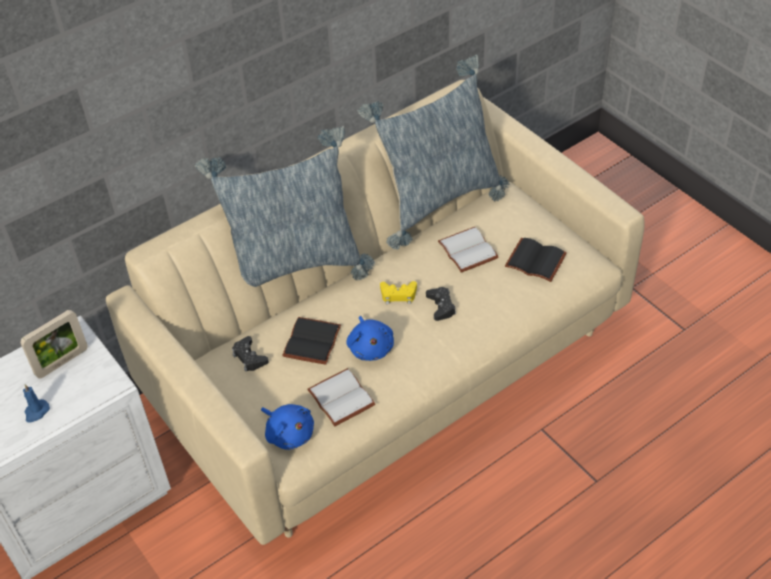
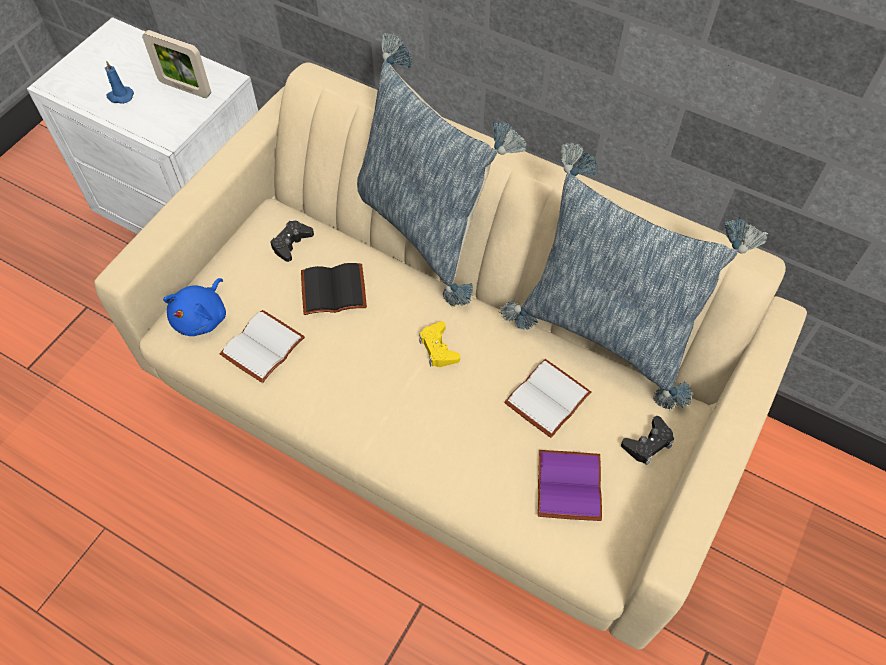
camera: 65 degrees right, 10 degrees up
(371, 347) = (346, 349): blue plush toy -> none
(441, 306) = (439, 400): black game controller -> black game controller (648, 443)
(537, 260) = (571, 487): black book -> purple book

